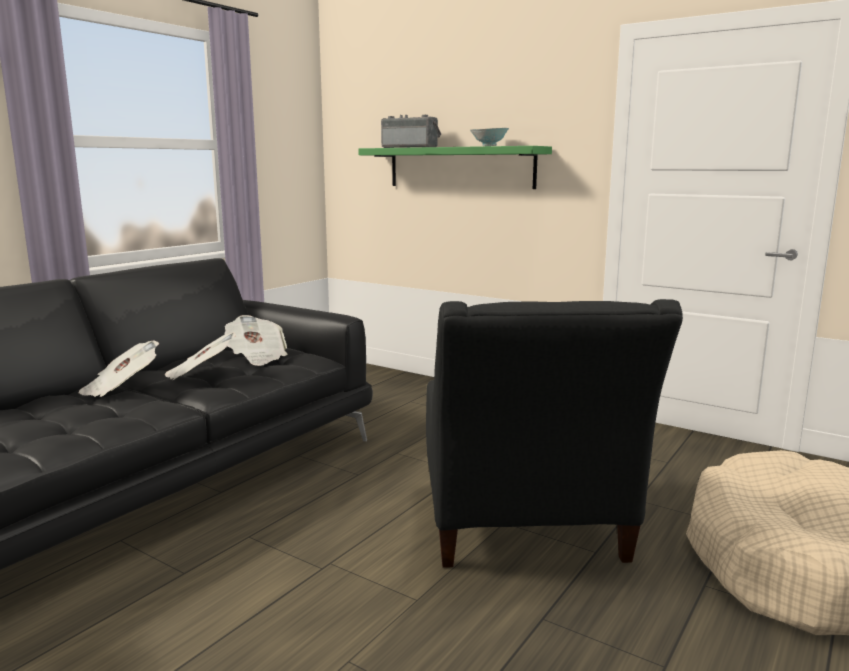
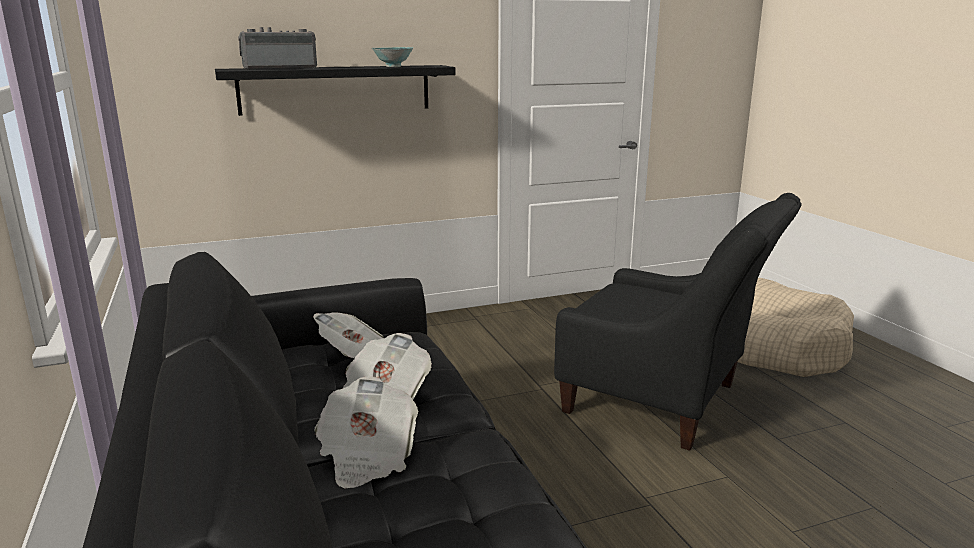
camera: 55 degrees left, 5 degrees up
(460, 167) = (336, 89): green shelf -> black shelf

